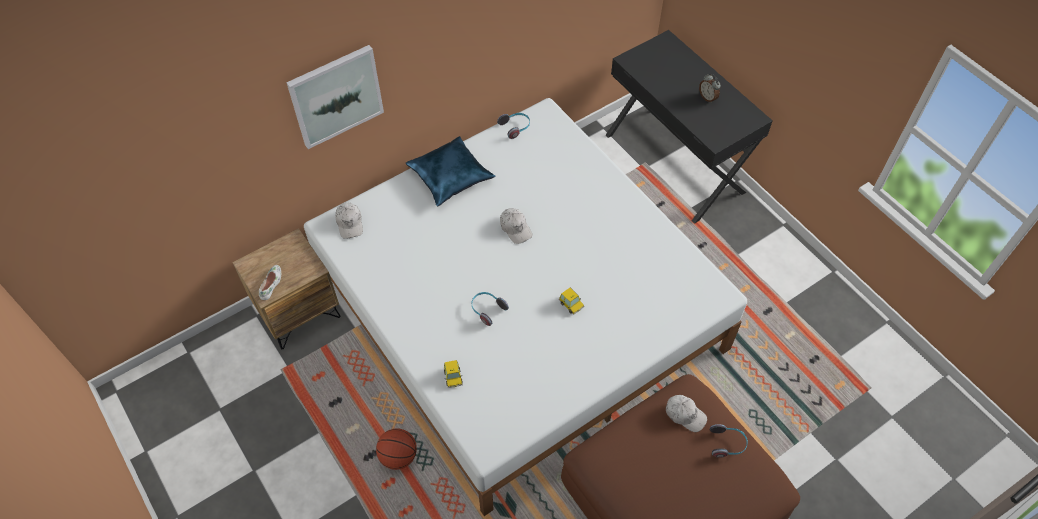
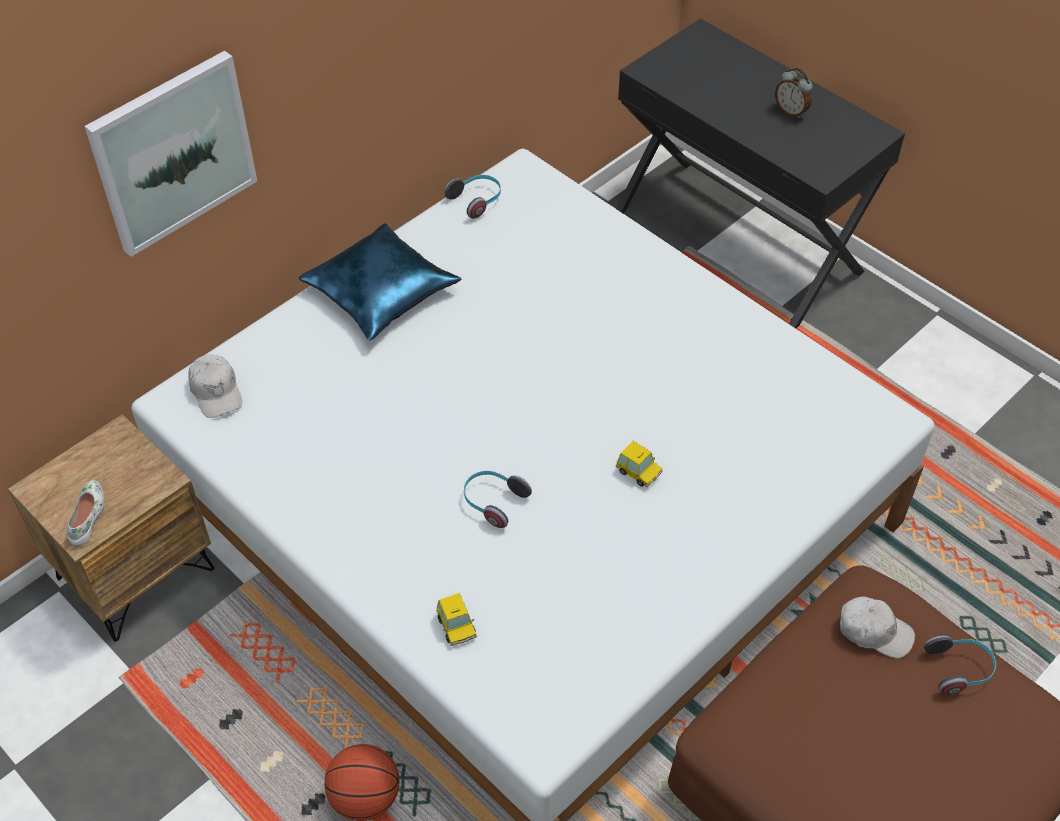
camera: 10 degrees left, 5 degrees down
(515, 228) = (513, 360): white cap -> none

